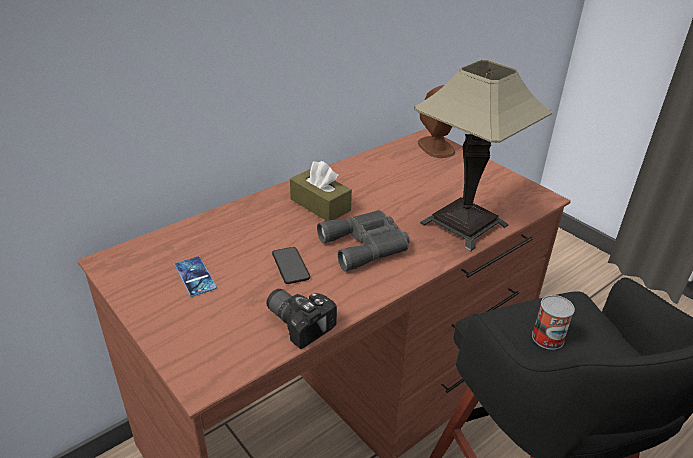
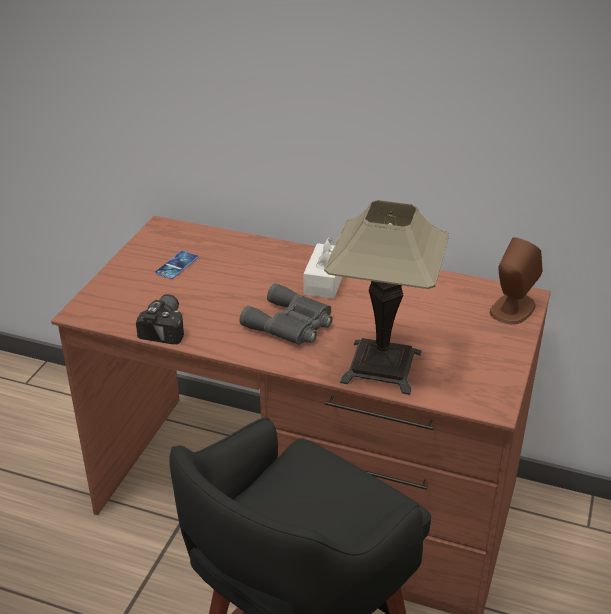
camera: 60 degrees right, 0 degrees up
(290, 266) = (226, 299): phone -> none
(320, 205) = (325, 281): brown tissue box -> white tissue box
(547, 338) = (309, 491): can -> none

